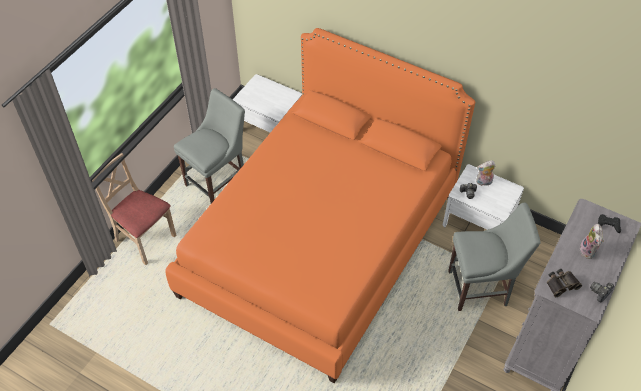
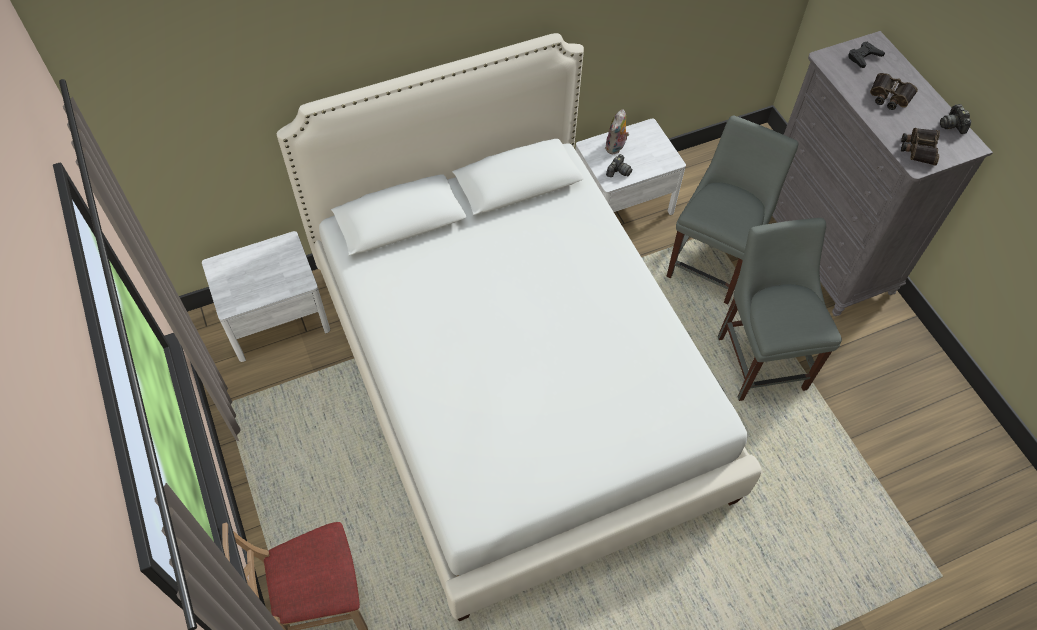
camera: 55 degrees left, 5 degrees up
(218, 182) = (307, 440): grey chair -> grey chair (760, 358)
(321, 242) = (516, 380): orange bed -> white bed
(589, 251) = (889, 96): plush toy -> binoculars

